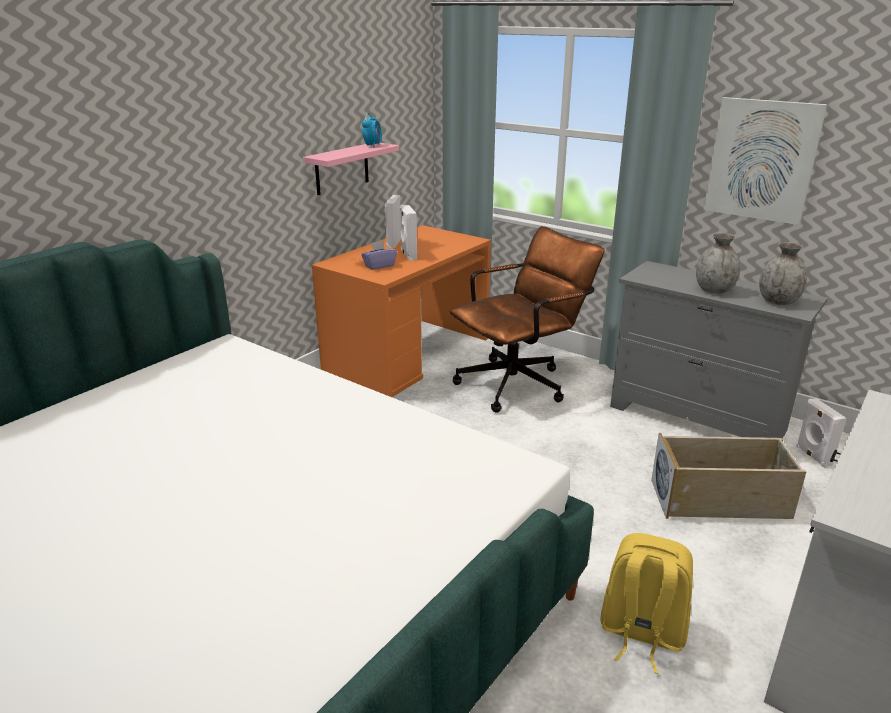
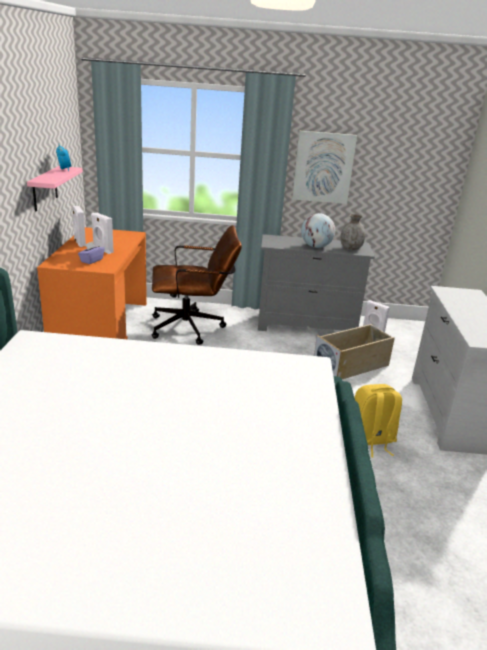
camera: 35 degrees left, 0 degrees up
(520, 382) = (193, 328): brown office chair -> brown office chair turned 60 degrees clockwise
(714, 290) = (316, 247): grey vase -> globe

